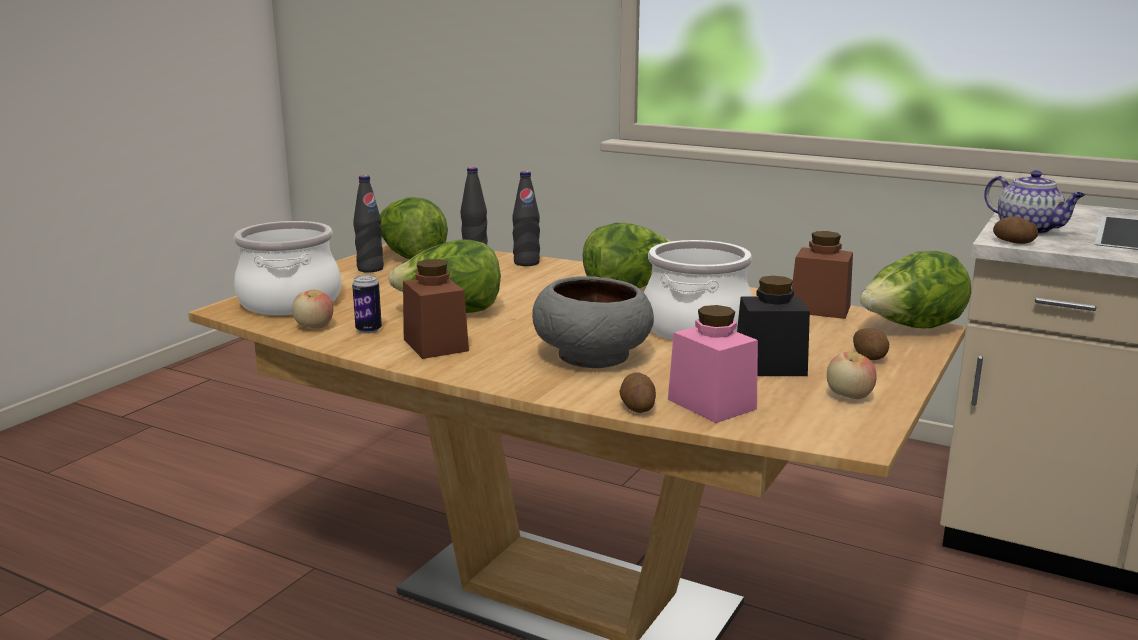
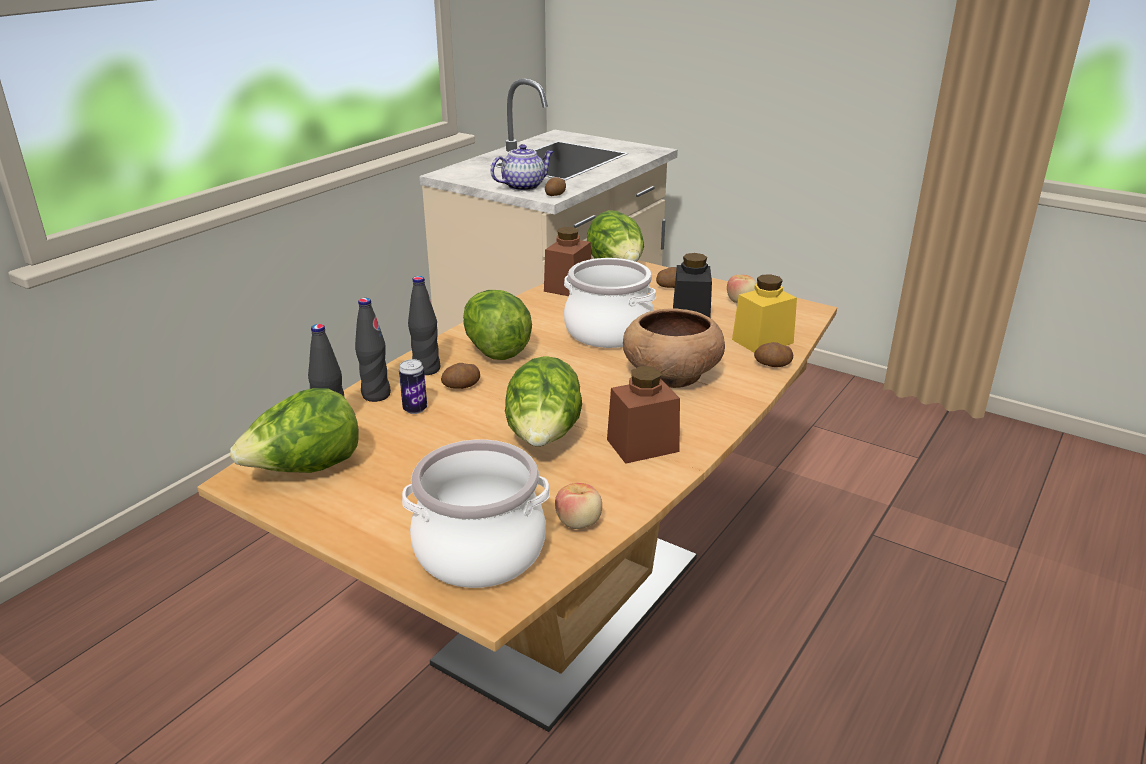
camera: 85 degrees left, 10 degrees up
(368, 330) = (594, 485): can -> can (415, 409)
(370, 269) = (348, 498): black bottle -> black bottle (426, 369)
(547, 284) = (462, 386): none -> potato
(593, 356) = (670, 374): grey bowl -> brown bowl
(711, 404) = (762, 341): pink jar -> yellow jar

